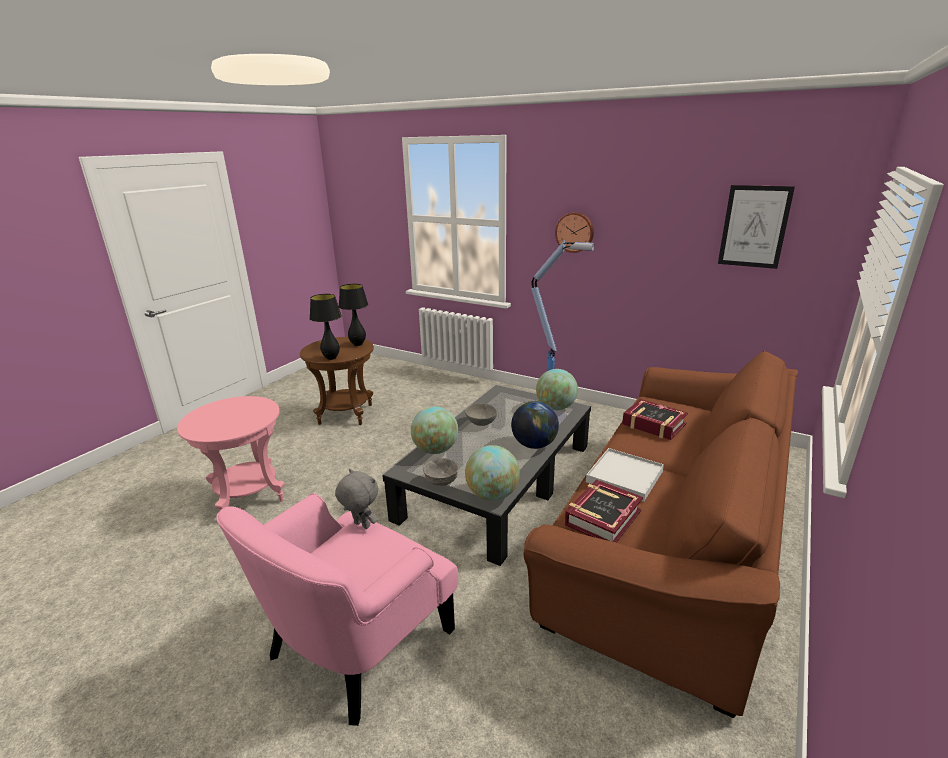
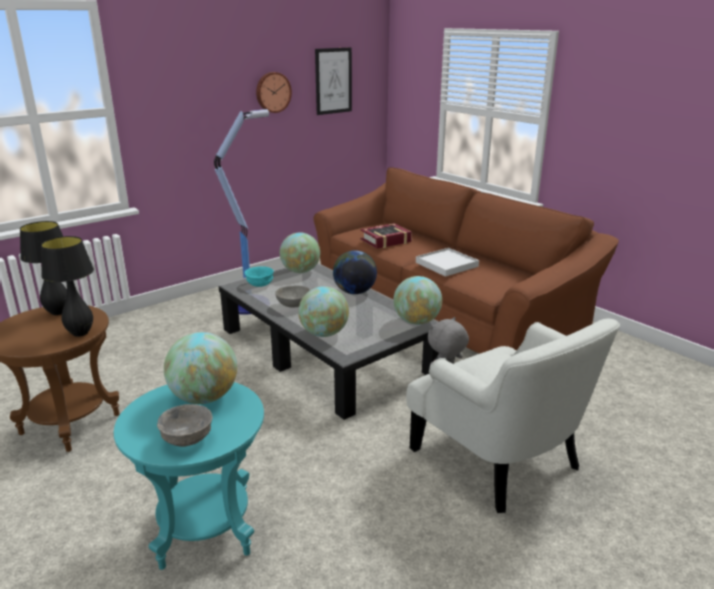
camera: 70 degrees left, 0 degrees up
(248, 497) = (205, 530): pink side table -> turquoise side table
(252, 414) = (204, 397): none -> globe
(356, 644) = (500, 458): pink armchair -> white armchair
(441, 481) = (380, 339): grey bowl -> grey bowl (186, 440)
(511, 398) = (260, 284): none -> turquoise bowl
(575, 232) = (198, 108): wall clock -> wall clock (272, 92)
(602, 517) = (489, 281): book -> none

